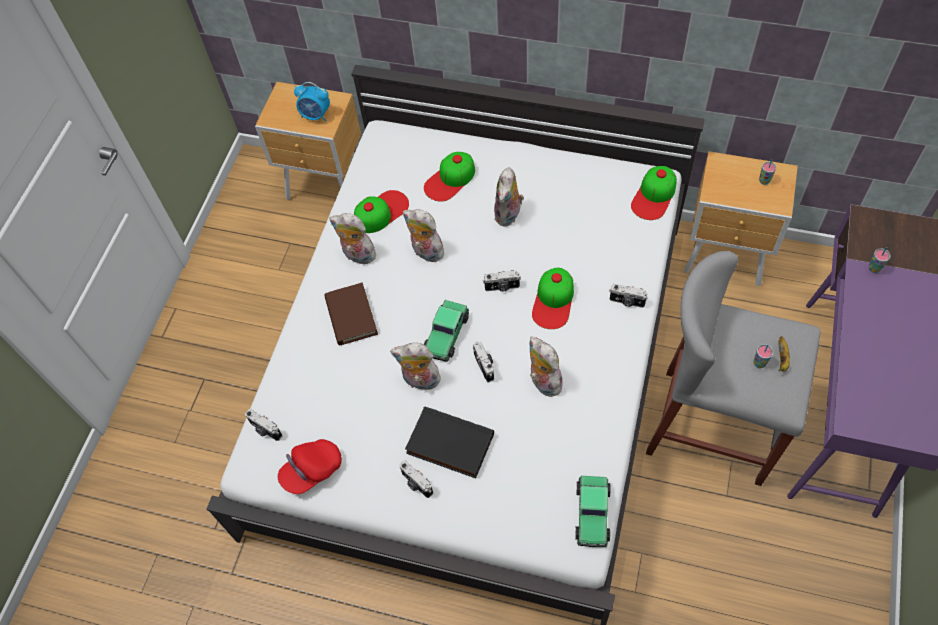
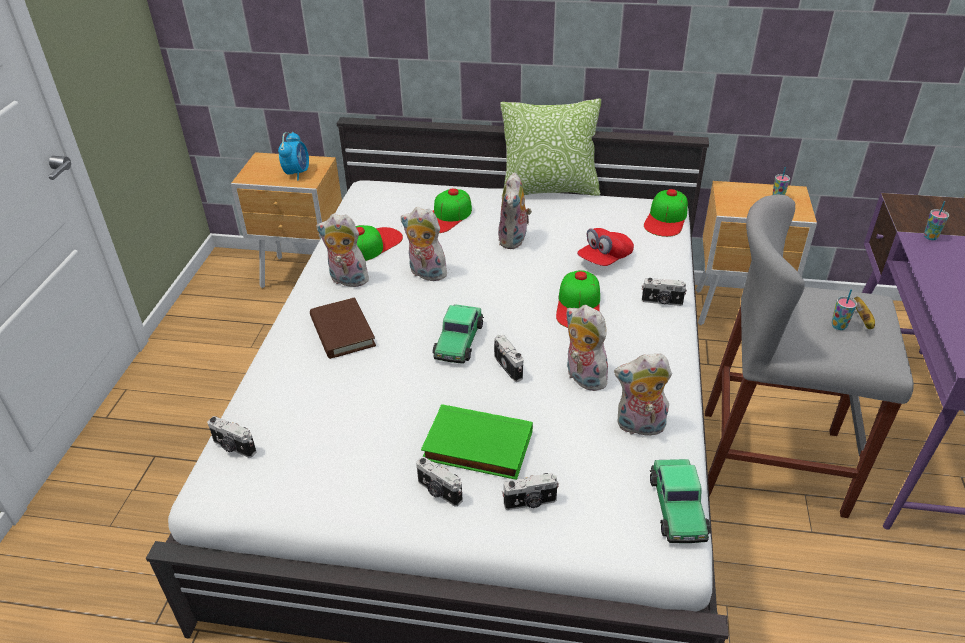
camera: 10 degrees left, 20 degrees down
(312, 471) = (297, 487): red cap -> red cap (604, 259)
(316, 115) = (297, 173): alarm clock -> alarm clock turned 90 degrees counterclockwise
(420, 381) = (432, 386): plush toy -> plush toy (639, 427)
(449, 445) = (476, 447): black book -> green book
(502, 287) = (517, 297): camera -> camera (530, 503)
(551, 147) = (549, 190): none -> pillow

